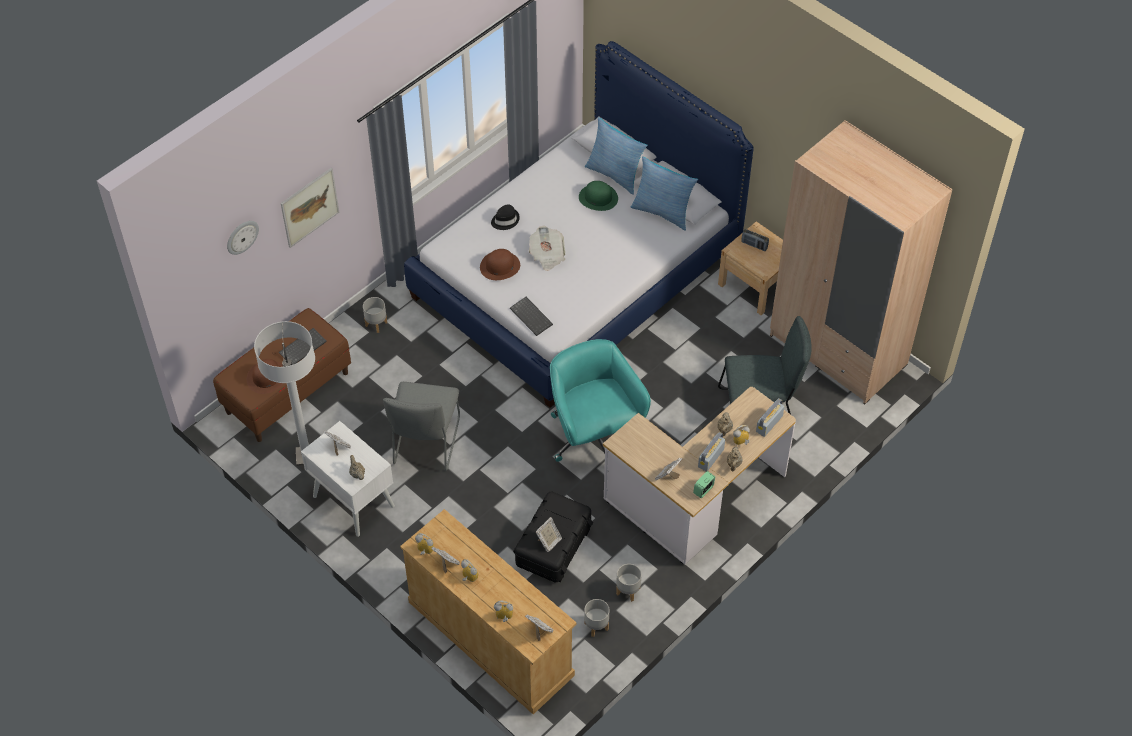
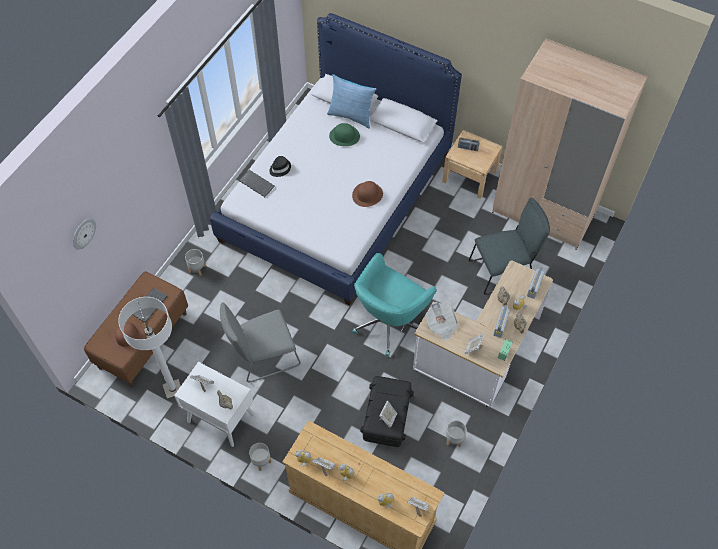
camera: 15 degrees left, 5 degrees up
(309, 207) = (131, 194): picture -> none
(425, 444) = (263, 357): grey chair -> grey chair turned 75 degrees clockwise
(500, 266) = (287, 205): brown hat -> brown hat (367, 194)
(532, 317) = (324, 241): keyboard -> keyboard (257, 183)
(547, 255) = (320, 189): newspaper -> newspaper (441, 325)
(593, 438) = (389, 322): turquoise office chair -> turquoise office chair turned 105 degrees counterclockwise
(596, 626) = (439, 474): grey planter -> grey planter (261, 461)
(662, 212) = (395, 137): pillow -> none

